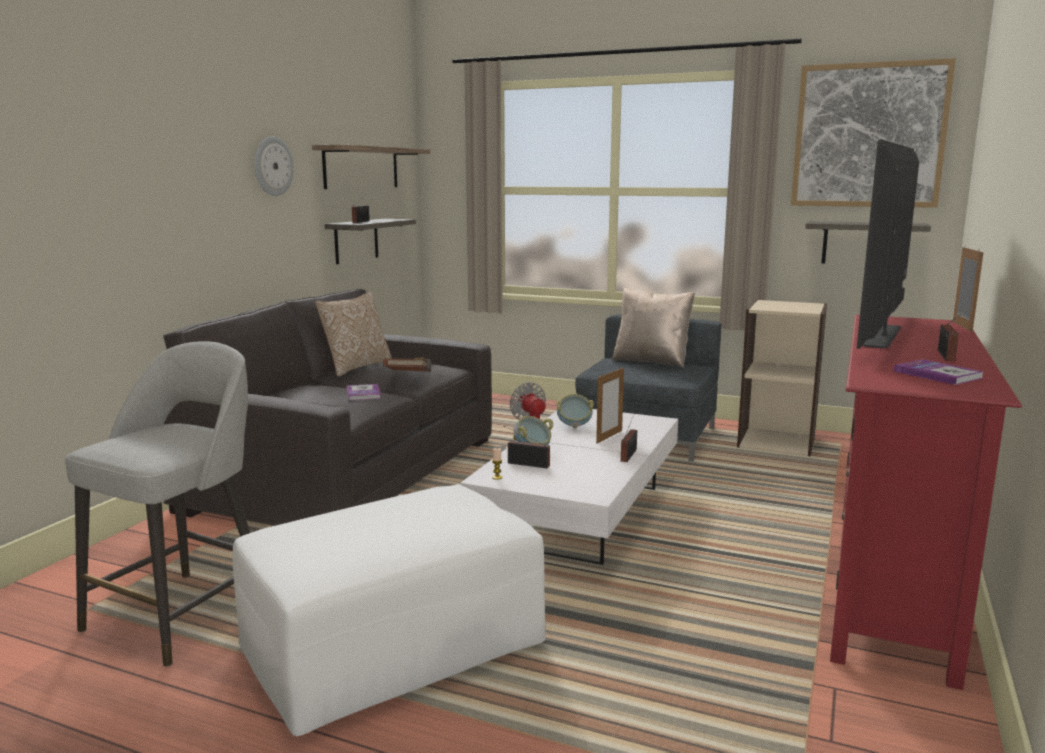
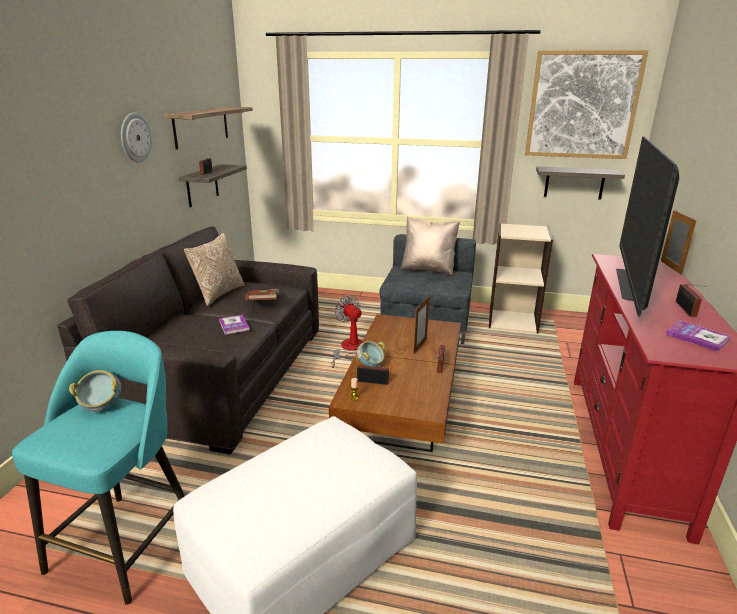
camera: 10 degrees left, 10 degrees up
(183, 614) = (127, 542): grey stool -> turquoise stool
(574, 426) = (391, 336): bowl -> bowl (101, 407)
(579, 515) = (401, 403): white coffee table -> brown coffee table

